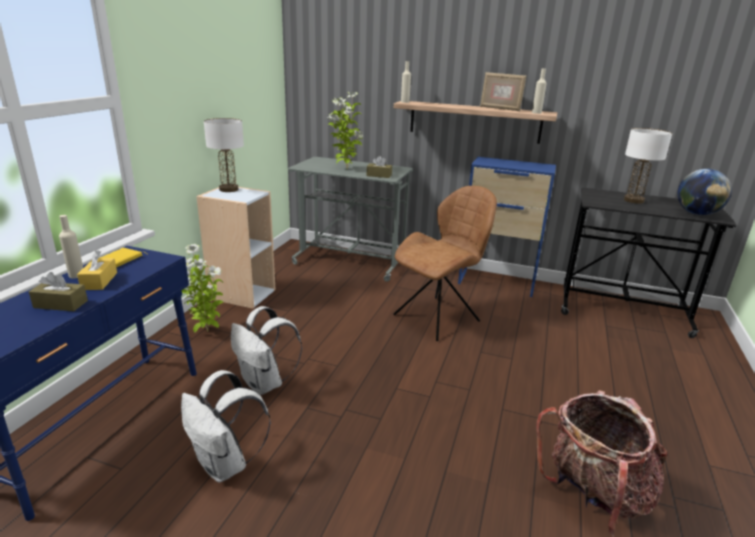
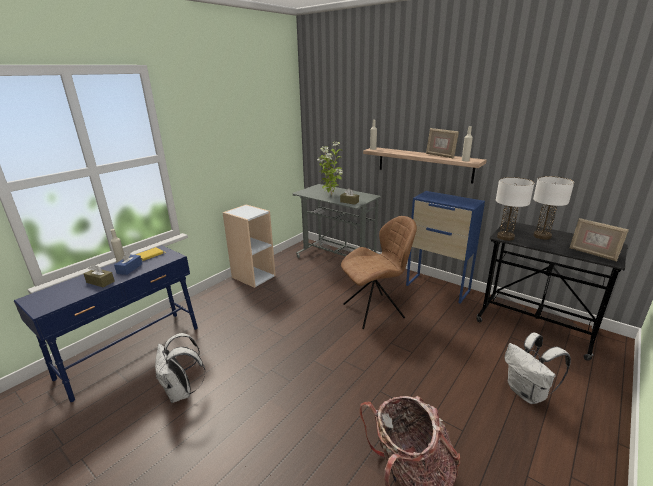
camera: 20 degrees right, 0 degrees up
(99, 281) = (129, 268): yellow tissue box -> blue tissue box
(206, 332) = (218, 301): potted plant -> none
(228, 189) = (245, 208): table lamp -> table lamp (505, 237)
(265, 384) = (233, 342): white backpack -> white backpack (527, 393)
(697, 214) = (592, 254): globe -> picture frame

